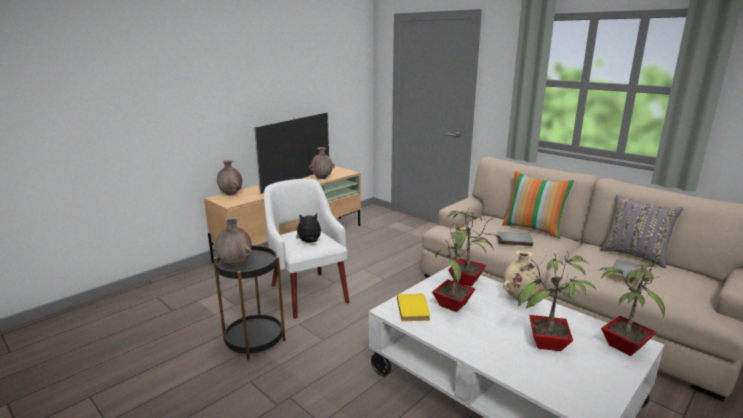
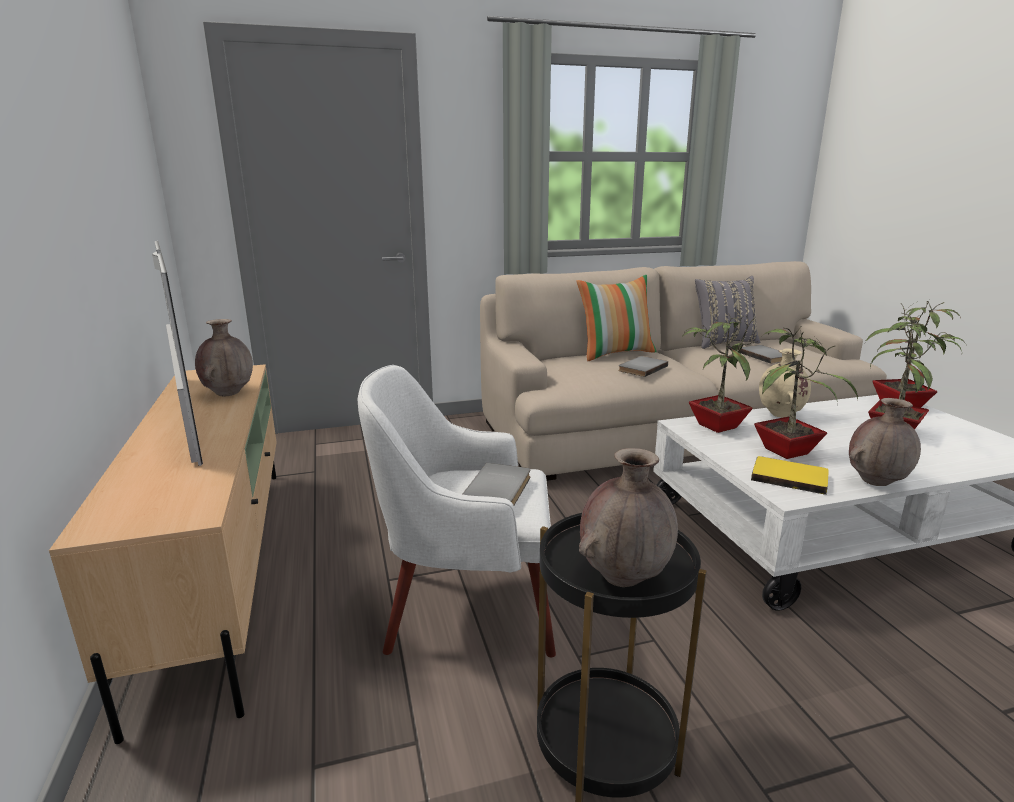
camera: 60 degrees left, 0 degrees up
(231, 194) = (114, 502): brown vase -> brown vase (876, 481)
(309, 242) = (500, 489): plush toy -> grey book

